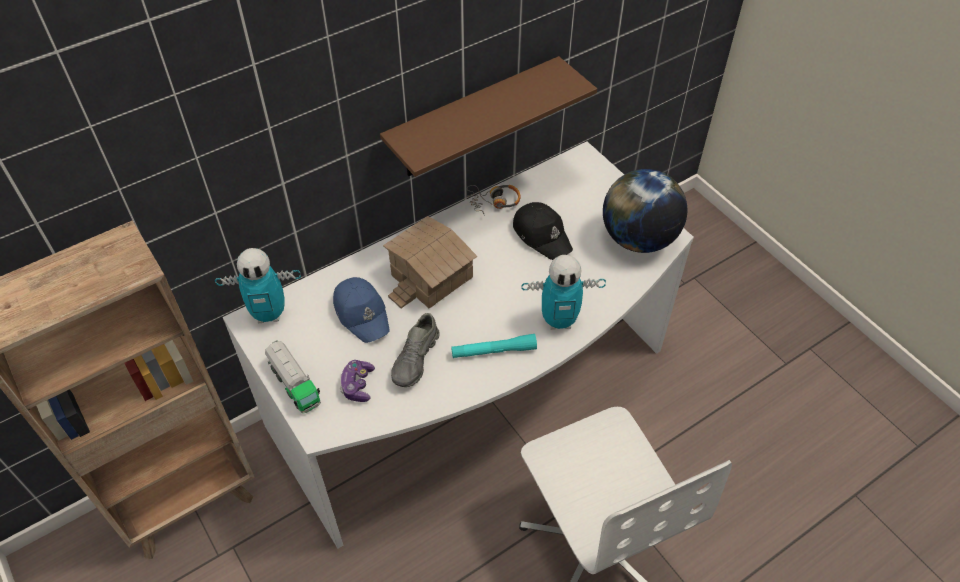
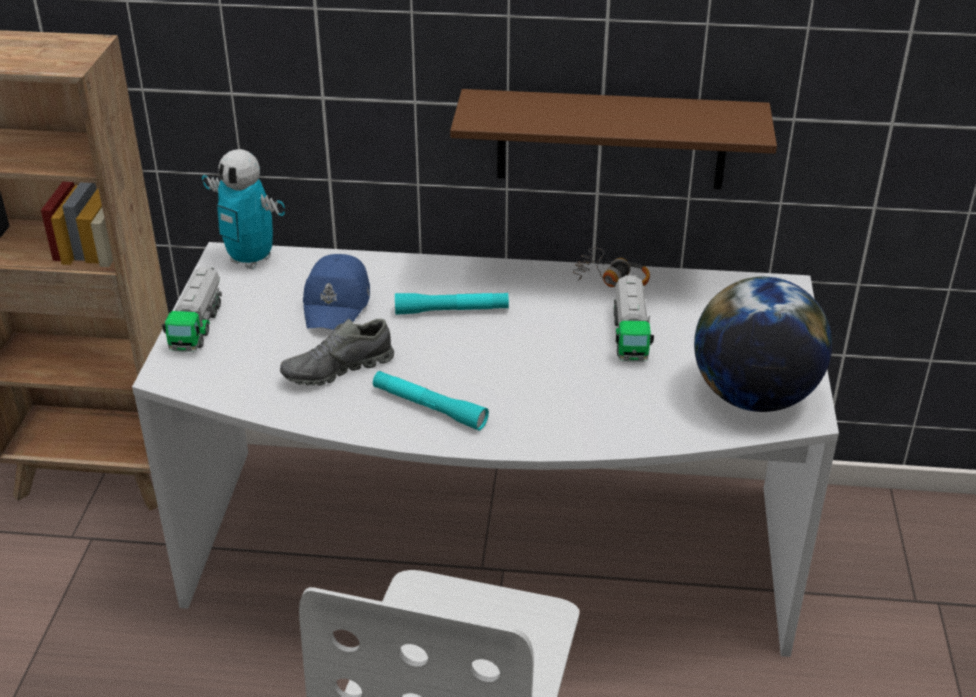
camera: 40 degrees right, 15 degrees down
(358, 385) = (252, 359): game controller -> none
(433, 277) = (451, 311): toy house -> turquoise flashlight
(542, 235) = (630, 334): black cap -> toy truck
(559, 321) = (542, 421): toy robot -> none

